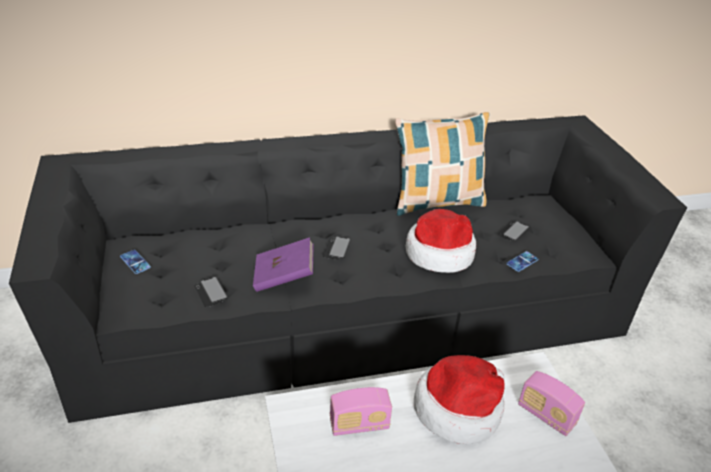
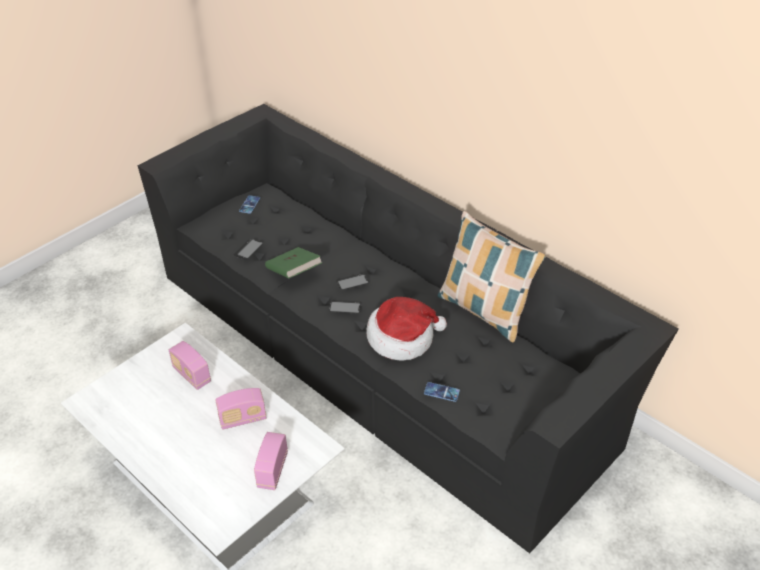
camera: 60 degrees right, 5 degrees up
(284, 277) = (294, 273): purple book -> green book
(459, 408) = (243, 419): hat -> radio
(513, 231) = (482, 371): phone -> phone (345, 307)

